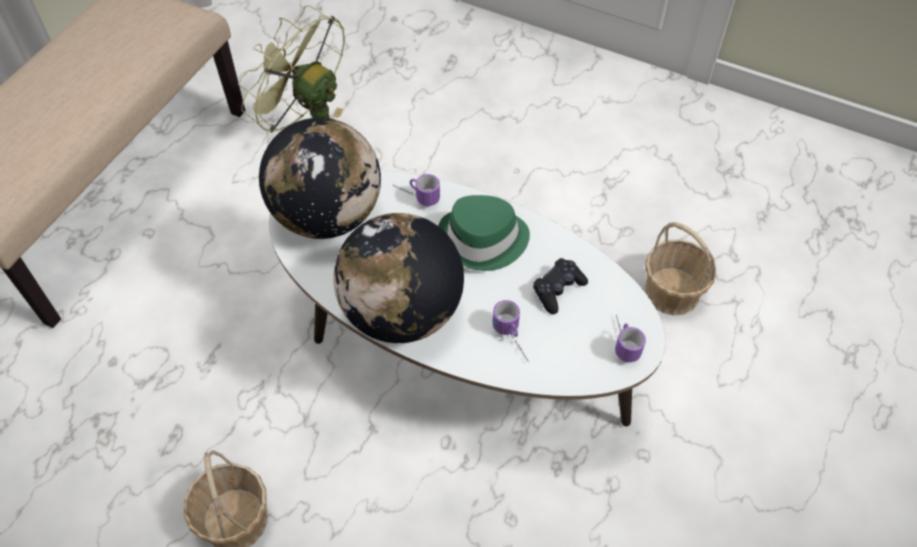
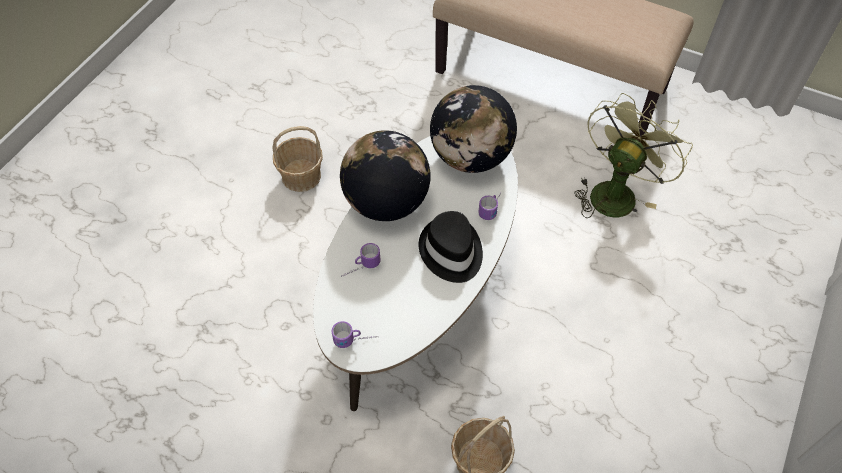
camera: 90 degrees right, 0 degrees up
(484, 240) = (451, 252): green hat -> black hat
(558, 290) = (404, 299): black game controller -> none

